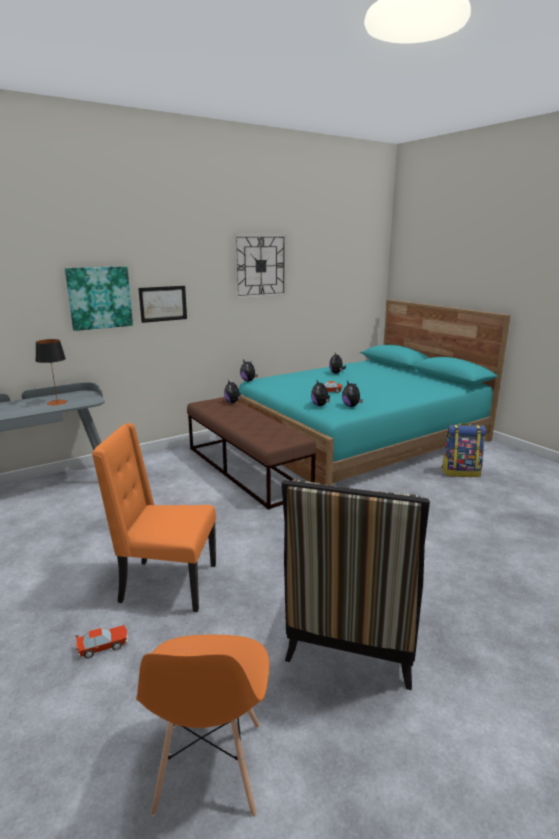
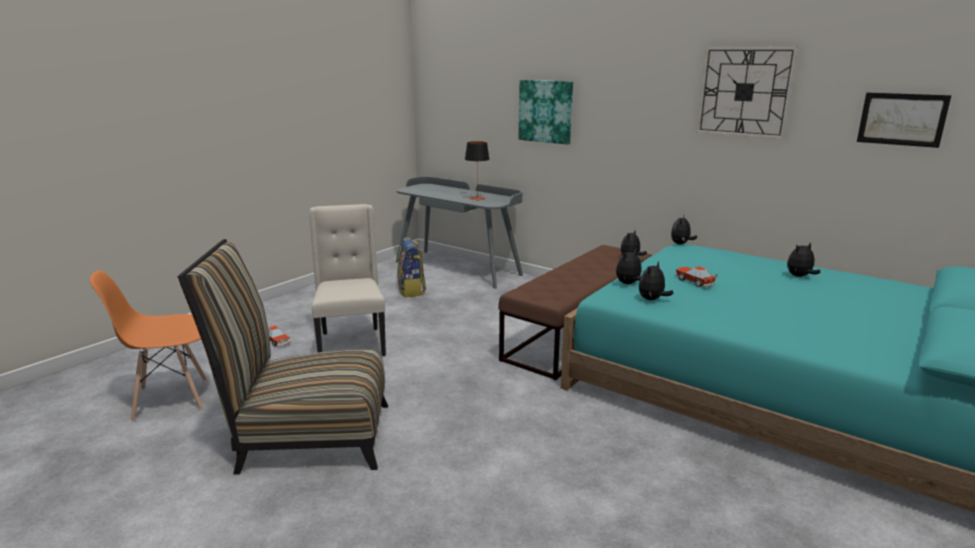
camera: 70 degrees right, 0 degrees up
(163, 303) = (605, 126): picture -> picture (902, 119)
(166, 584) = (351, 344): orange chair -> beige chair
(460, 472) = (762, 498): backpack -> backpack (411, 291)

